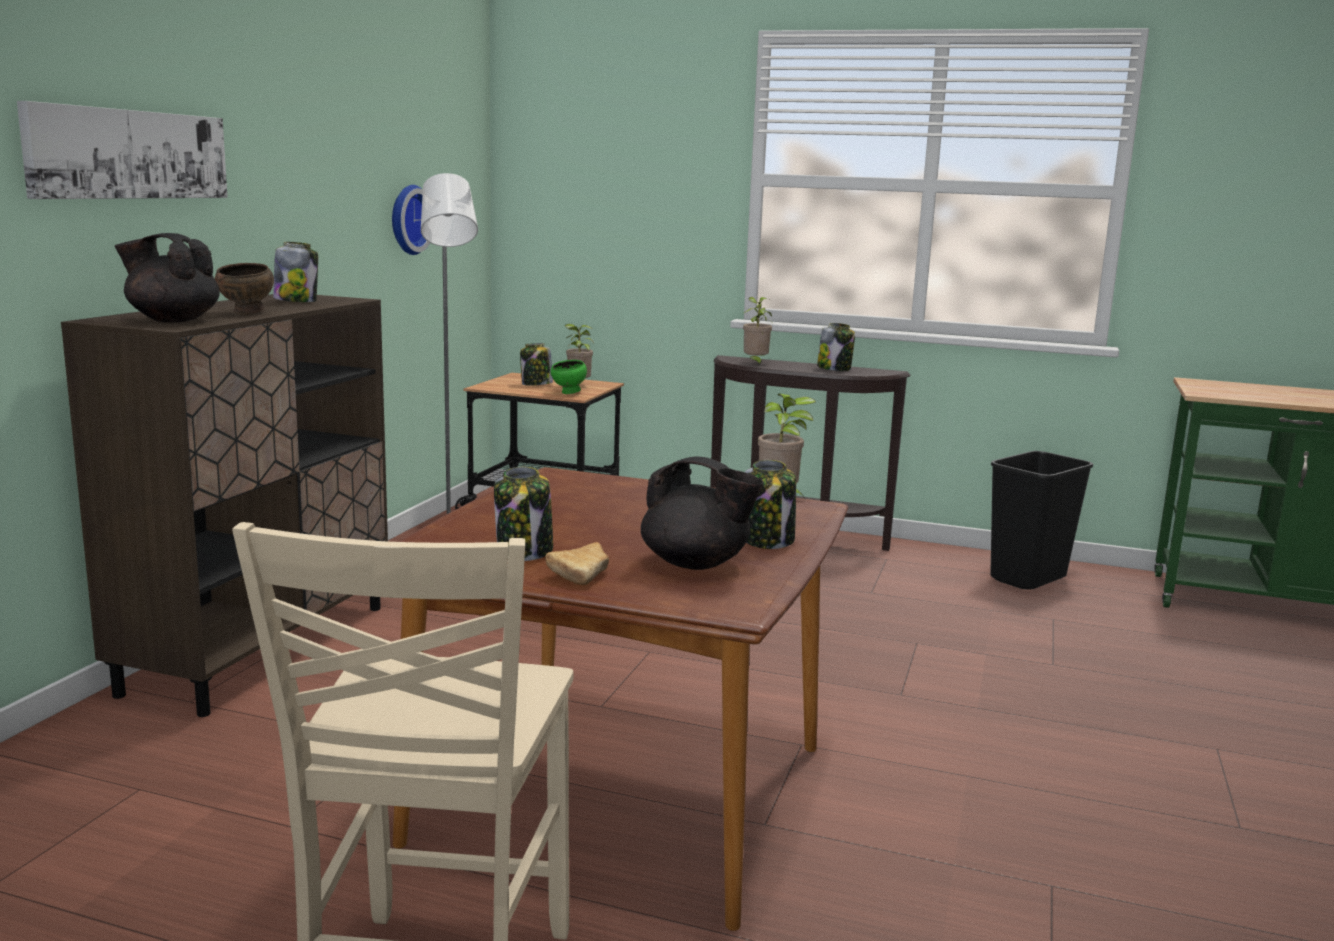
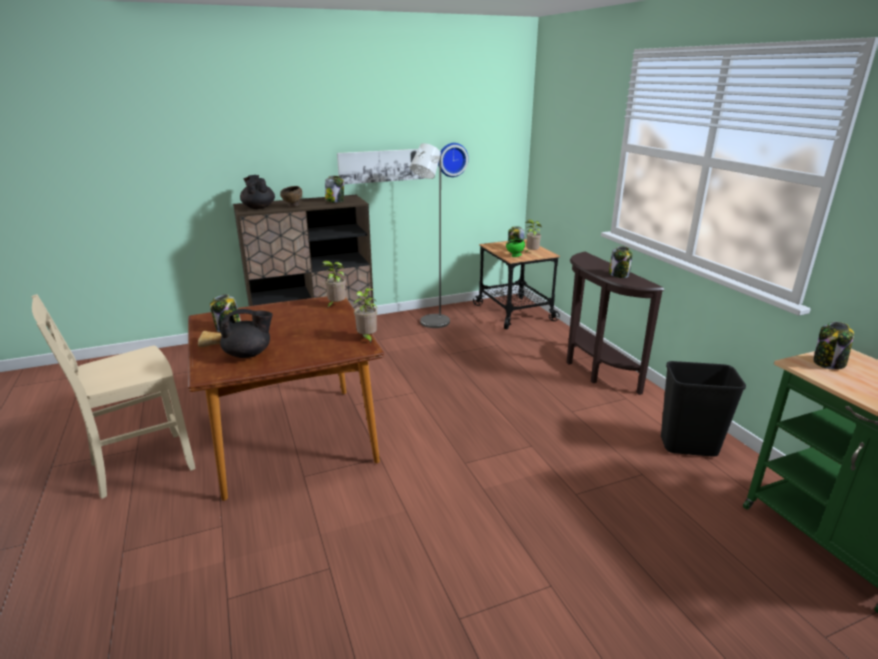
camera: 50 degrees right, 10 degrees up
(129, 154) = (270, 140): picture -> picture (381, 166)
(696, 564) = (249, 354): black teapot -> black teapot turned 90 degrees counterclockwise
(755, 364) = (583, 261): potted plant -> potted plant (336, 305)
(768, 540) = (298, 355): jar -> jar (829, 363)

